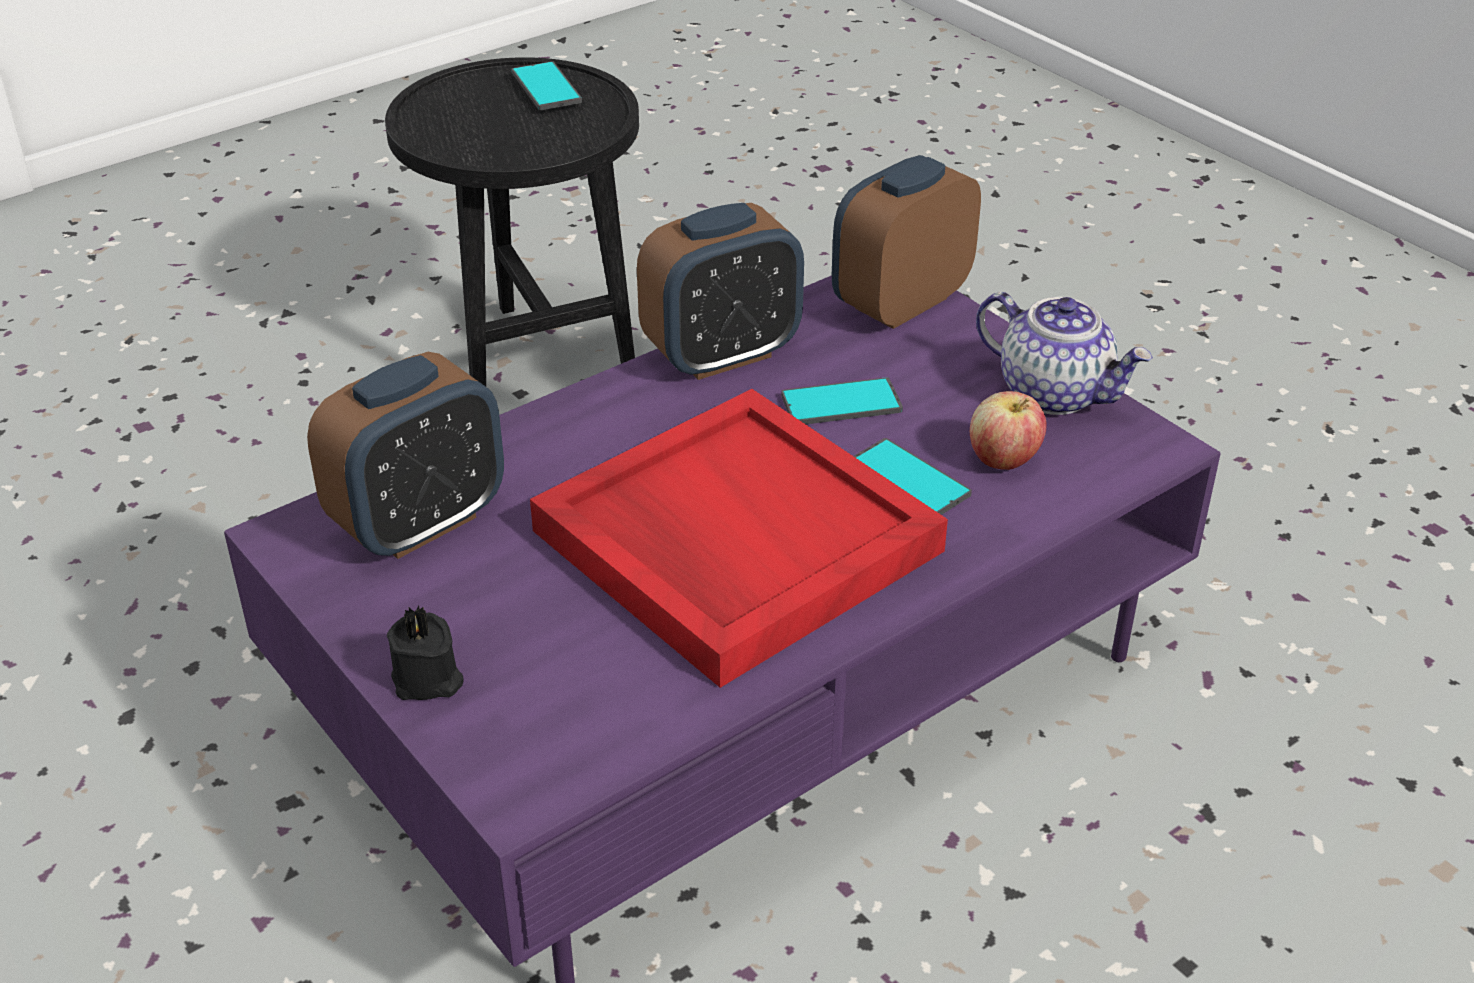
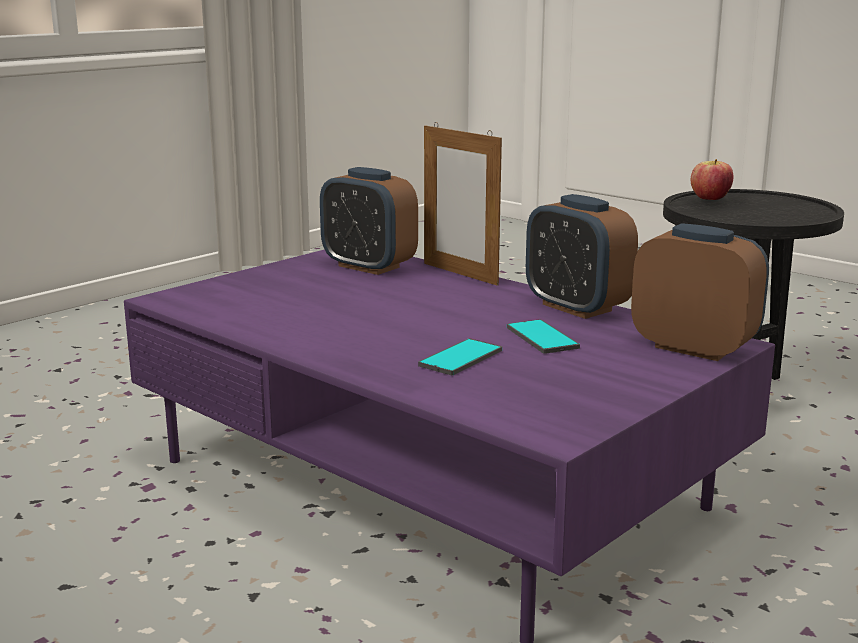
camera: 80 degrees right, 20 degrees down
(428, 681) = (245, 278): black candle -> none
(510, 431) = (460, 274): none -> picture frame
(546, 87) = (794, 208): phone -> none
(733, 541) = (375, 321): red tray -> none
(1003, 460) = (501, 384): apple -> apple (710, 199)
(1056, 393) = (609, 398): teapot -> none

